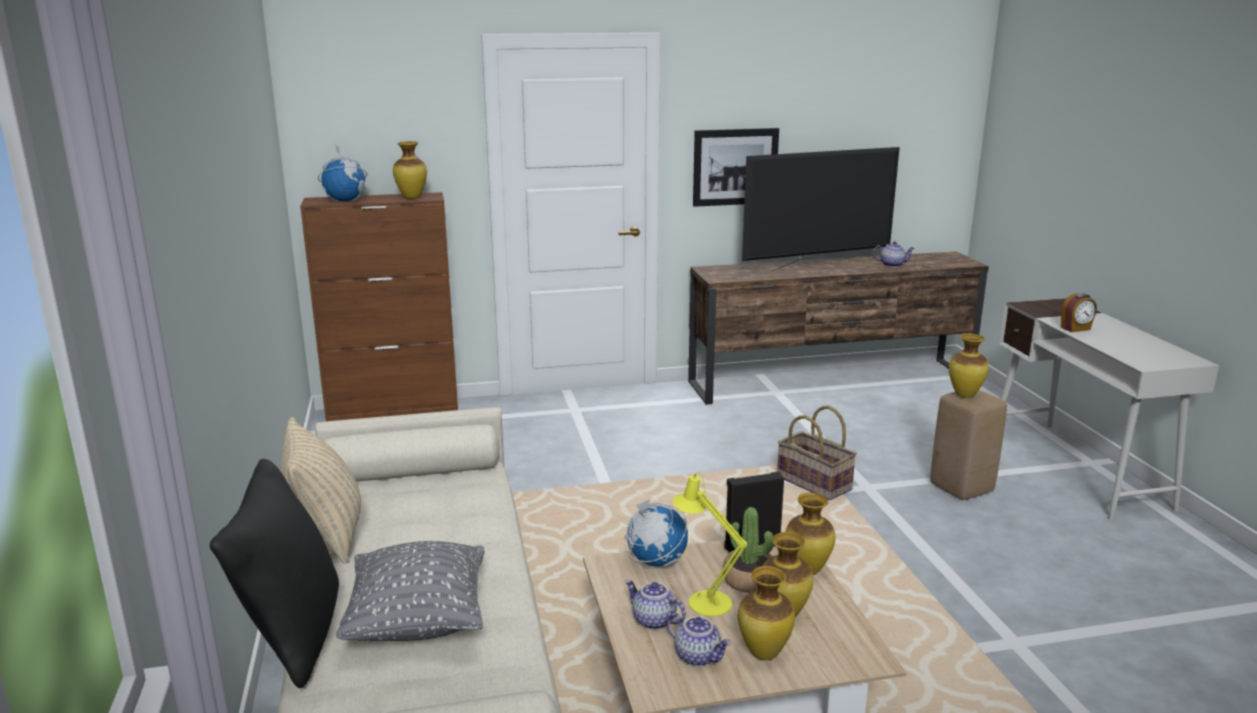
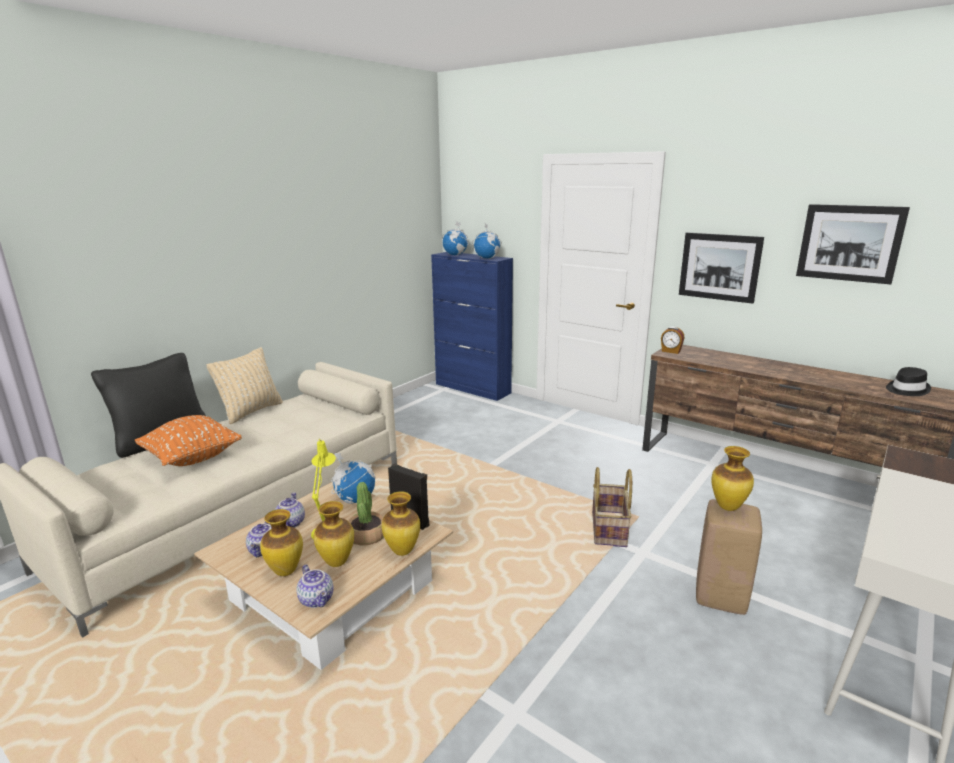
camera: 50 degrees right, 0 degrees up
(394, 413) = (473, 388): brown cabinet -> blue cabinet
(412, 198) = (487, 258): vase -> globe
(418, 622) = (192, 458): grey pillow -> orange pillow
(816, 266) = (773, 366): television -> none
(854, 127) = (849, 243): none -> picture
(892, 264) = (853, 384): teapot -> teapot (317, 599)
(925, 259) = (906, 389): none -> black hat
(1076, 329) = (903, 492): alarm clock -> alarm clock (671, 351)

